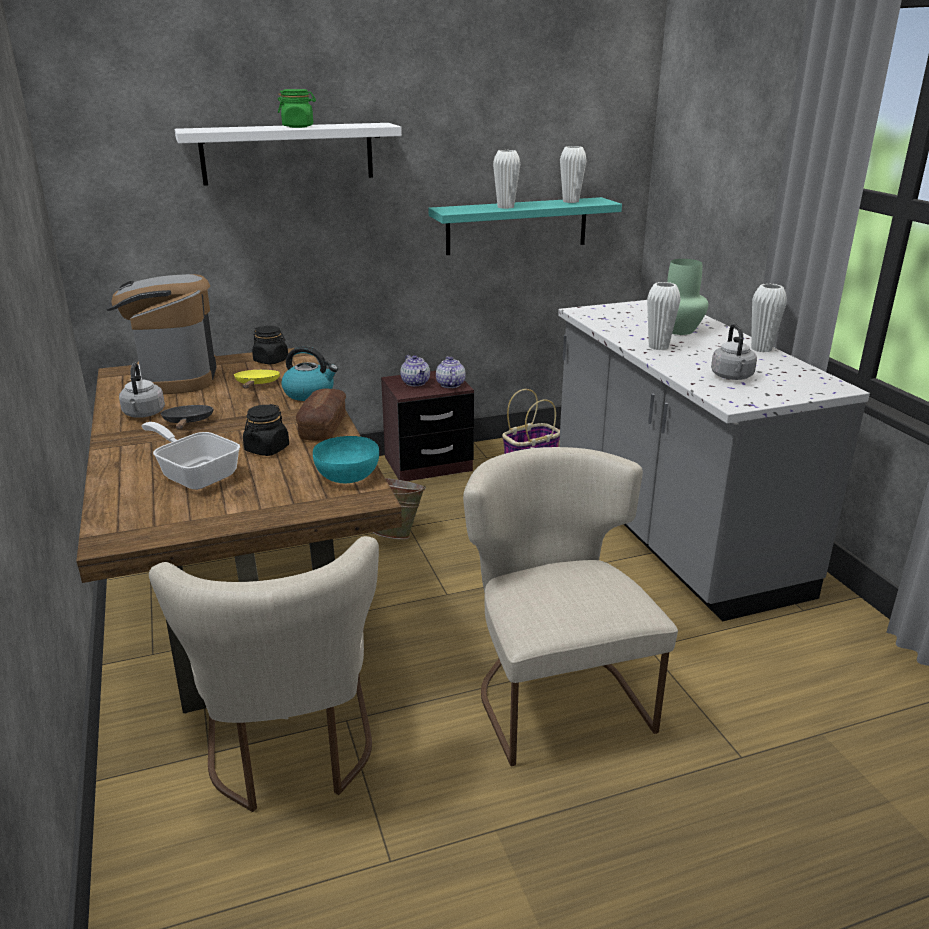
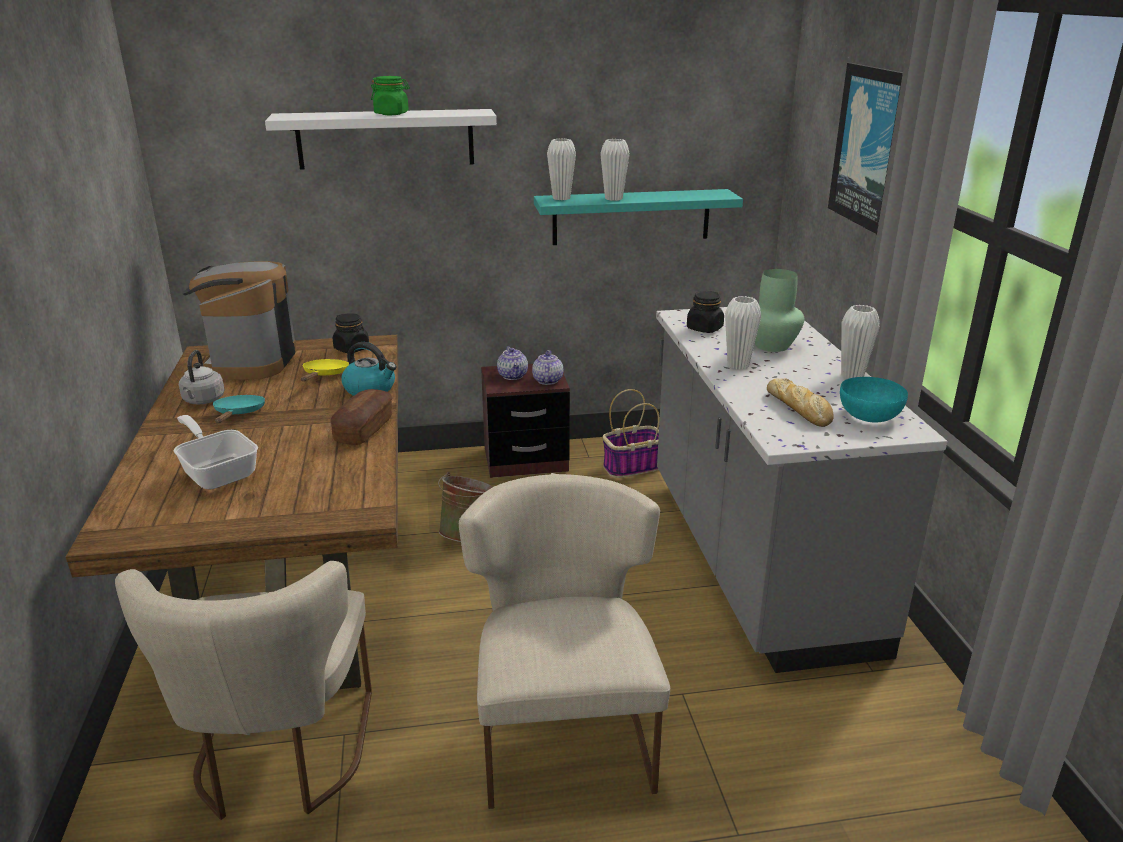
camera: 10 degrees right, 0 degrees up
(188, 423) = (238, 414): black frying pan -> turquoise frying pan
(267, 449) = (298, 450): black jar -> black jar (704, 328)
(347, 475) = (360, 487): turquoise bowl -> turquoise bowl (869, 415)
(570, 201) = (689, 193): white vase -> white vase (561, 198)
(732, 377) = (799, 409): grey kettle -> bread
(751, 146) = (870, 147): none -> picture

